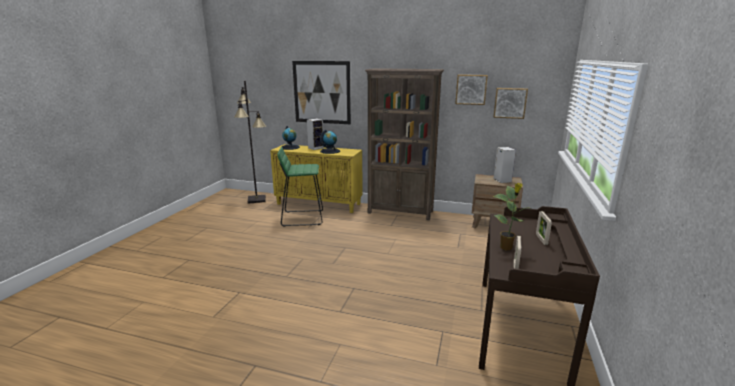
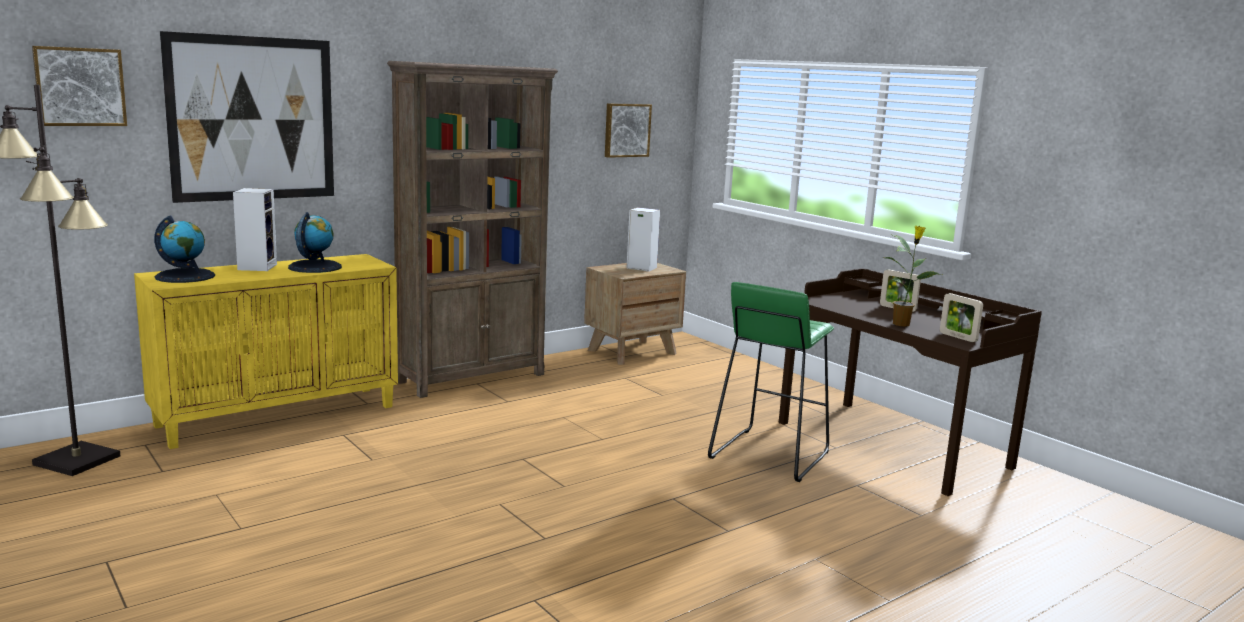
camera: 55 degrees left, 5 degrees down
(302, 218) = (312, 450): green stool -> green stool (768, 455)
(471, 89) = (570, 107): picture -> picture (80, 86)

